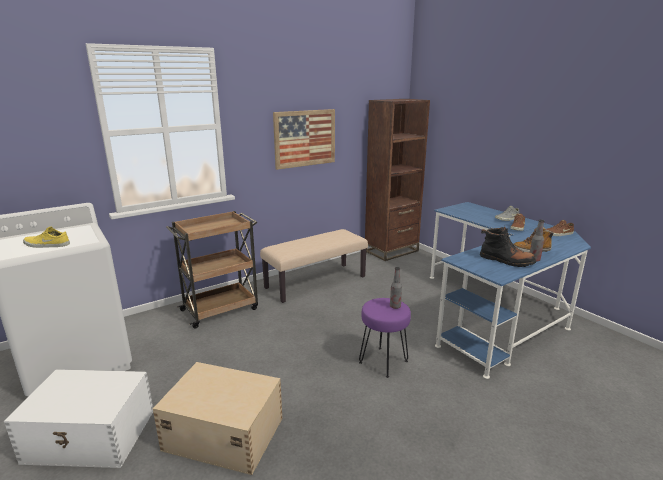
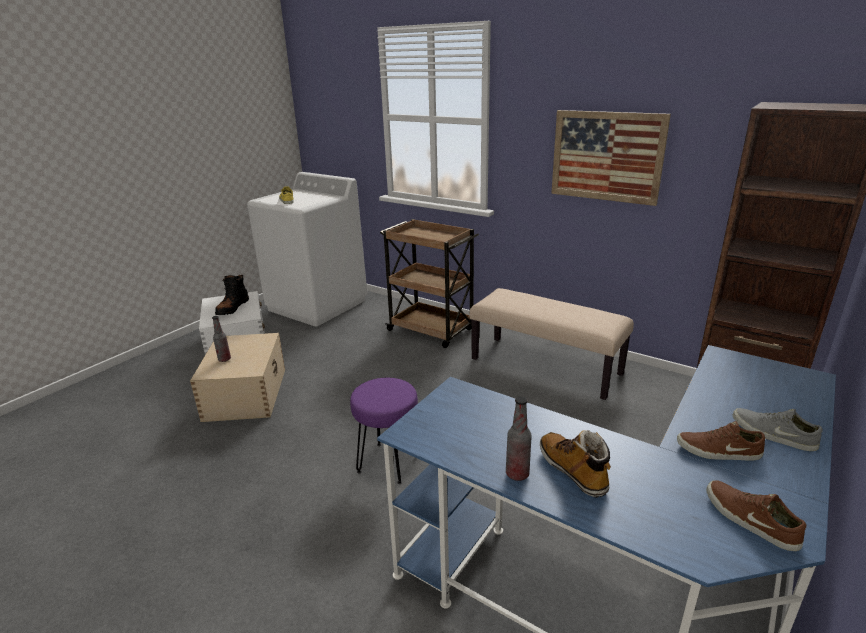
camera: 70 degrees right, 5 degrees up
(395, 306) = (388, 398): bottle -> bottle (224, 359)
(506, 261) = (485, 439): black boot -> black boot (232, 308)

